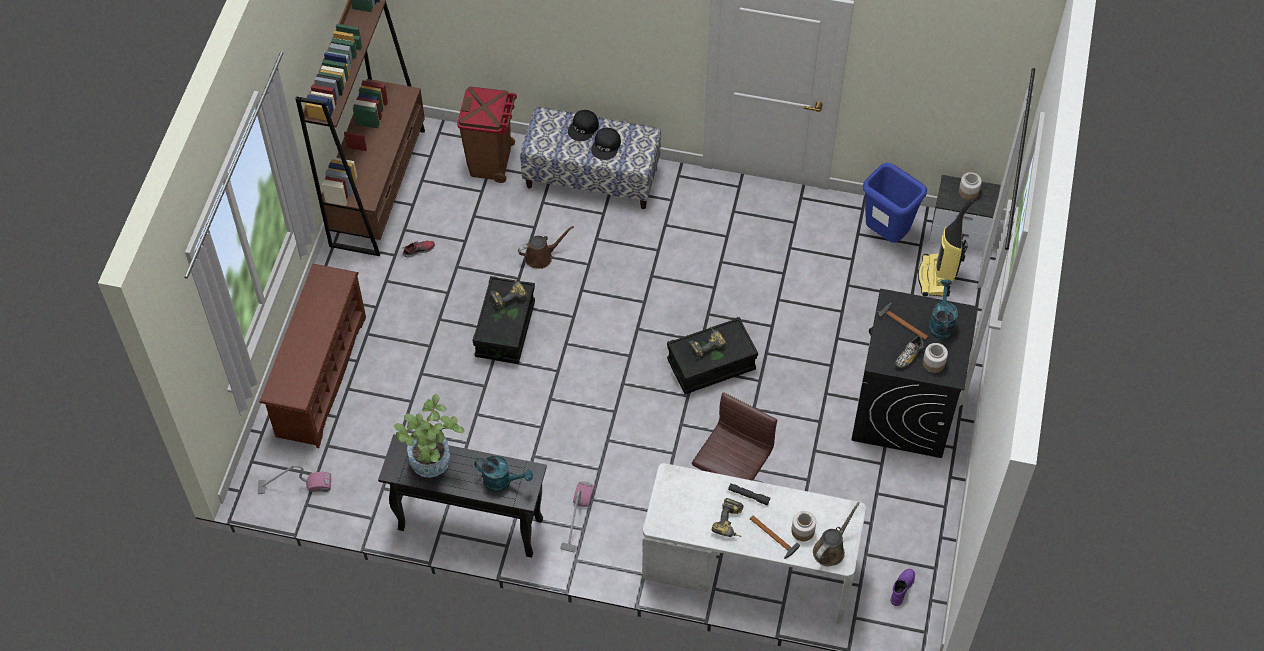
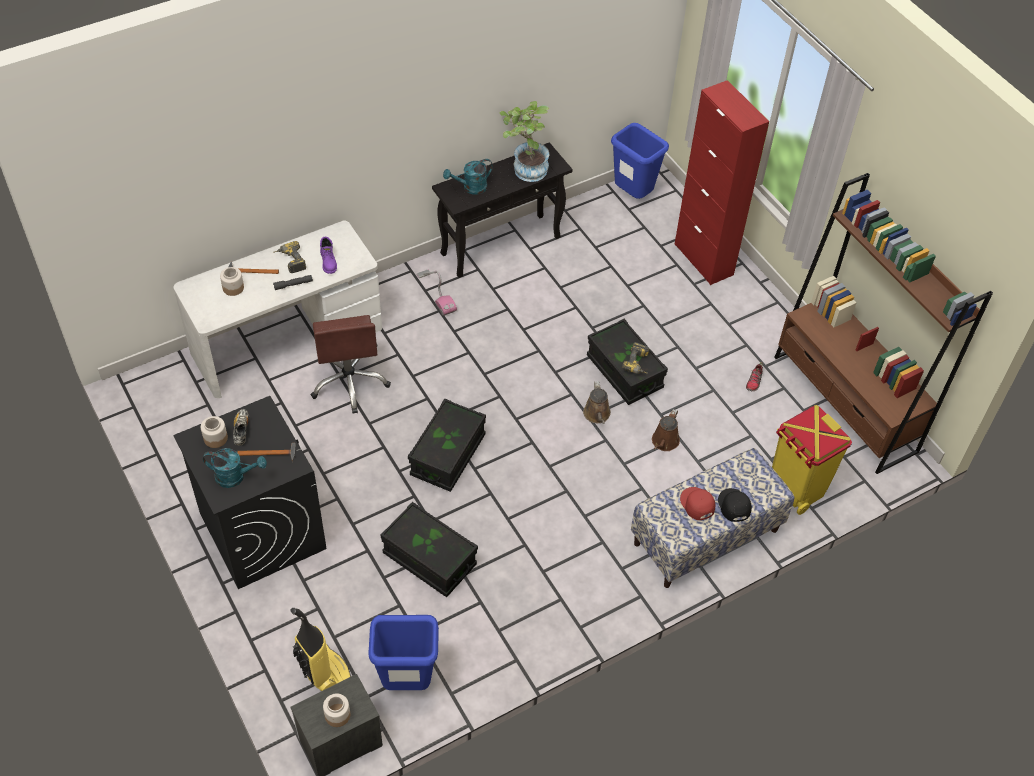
camera: 135 degrees right, 5 degrees down
(295, 485) = (633, 196): vacuum cleaner -> blue trash can
(320, 376) = (703, 259): brown shoe rack -> red cabinet
(491, 162) = (795, 488): brown trash can -> yellow trash can
(606, 146) = (696, 504): black cap -> red cap
(705, 344) = (455, 435): power drill -> none
(798, 300) = (429, 559): none -> black storage box
(831, 549) = (202, 289): brown watering can -> brown watering can (597, 415)
(901, 588) = (162, 400): purple boot -> purple boot (329, 262)
(941, 322) = (235, 477): turquoise watering can -> turquoise watering can turned 45 degrees counterclockwise

